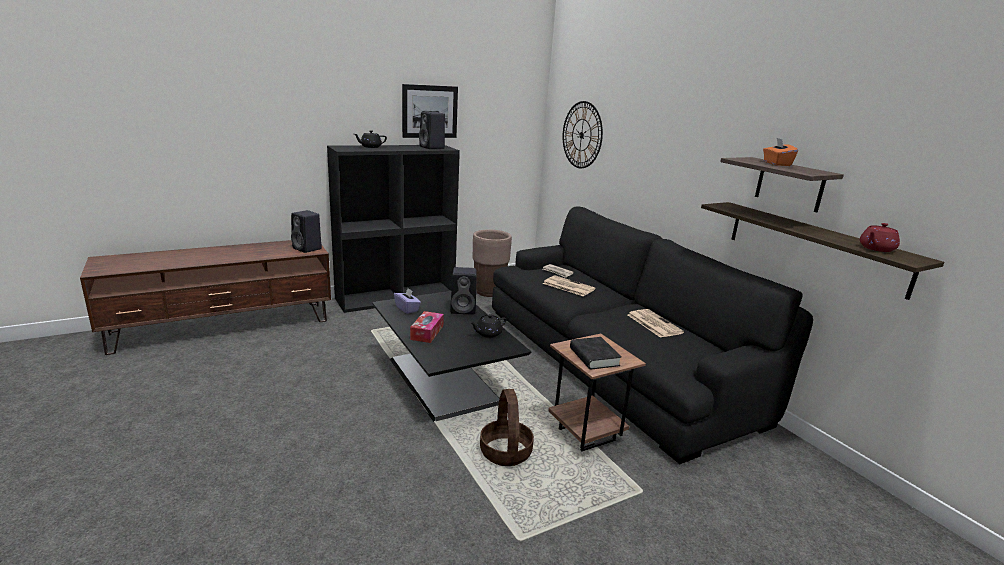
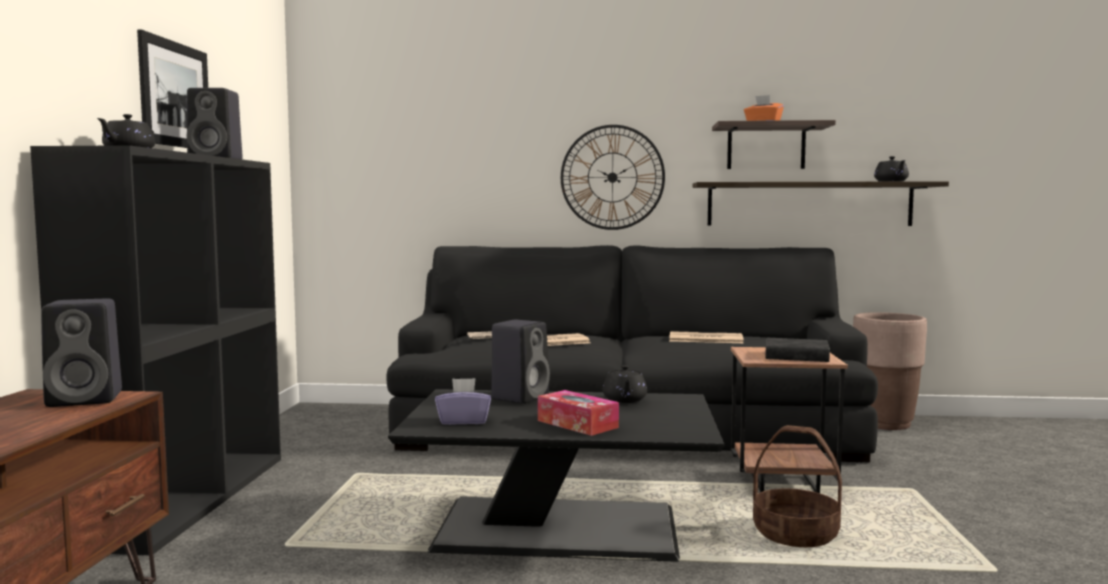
camera: 55 degrees left, 15 degrees down
(489, 292) = (314, 438): brown planter -> brown planter (885, 424)
(581, 135) = (395, 144): wall clock -> wall clock (612, 177)
(876, 249) = (891, 181): red teapot -> black teapot

